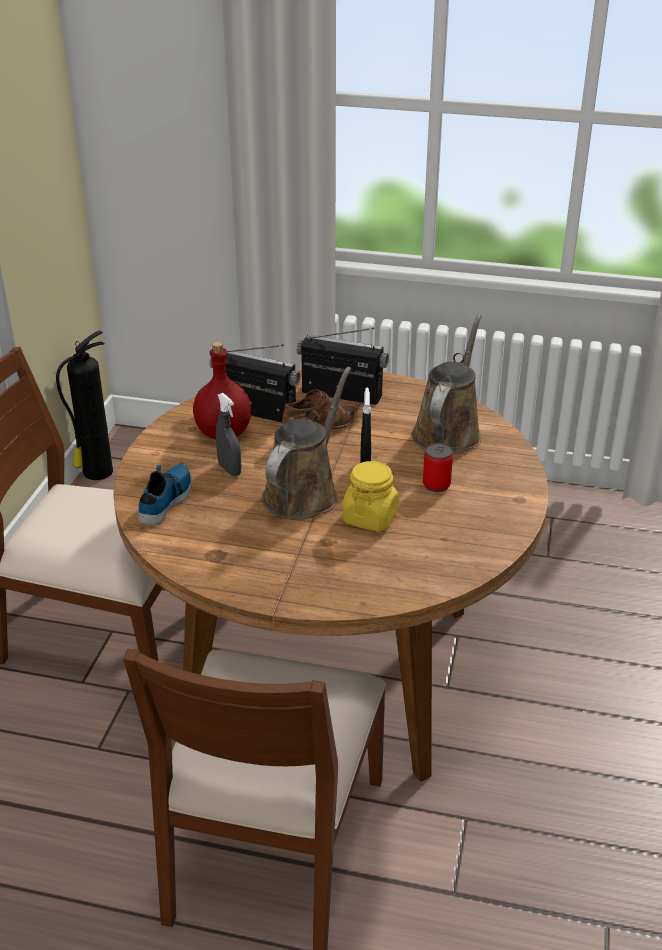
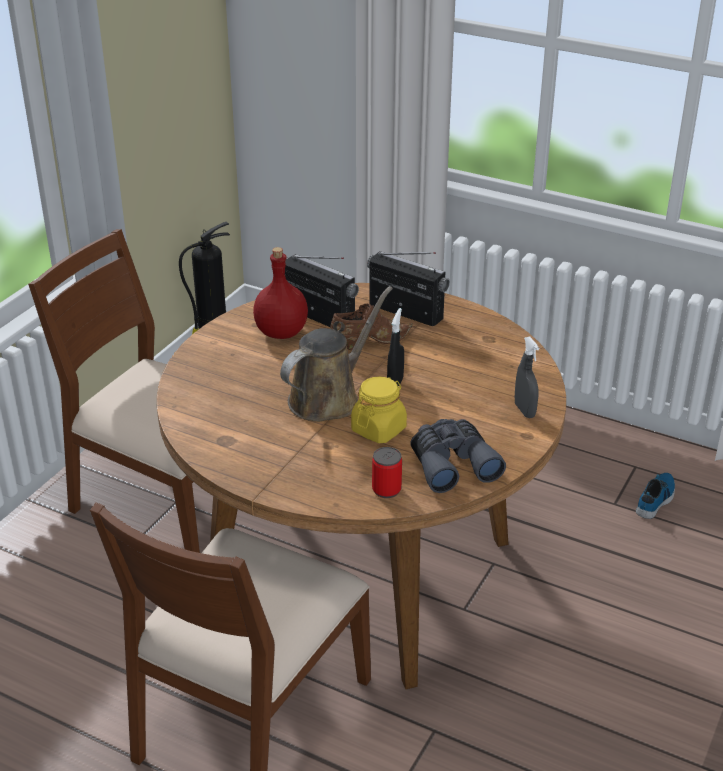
camera: 15 degrees right, 0 degrees up
(167, 500) = (206, 385): shoe -> shoe (656, 499)
(229, 469) = (272, 366): grey spray bottle -> grey spray bottle (524, 410)
(436, 485) = (454, 409): can -> can (386, 490)
(448, 431) = (490, 362): brown watering can -> none
(460, 540) = (452, 463): none -> grey binoculars

